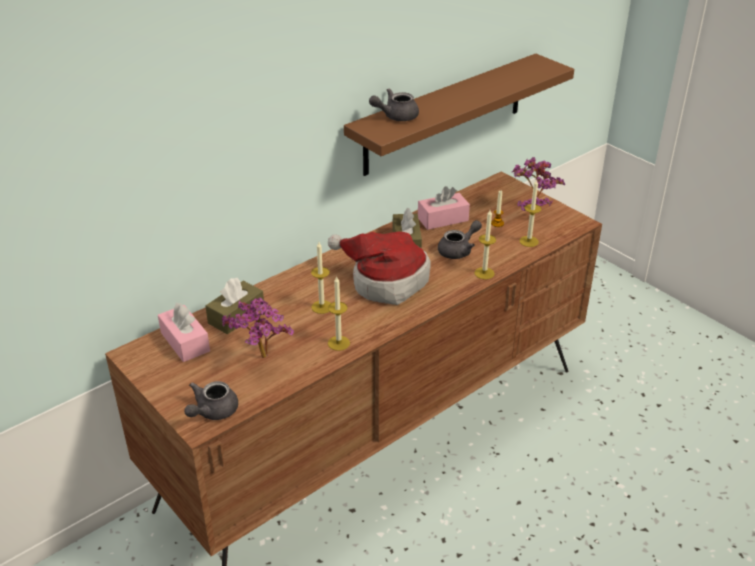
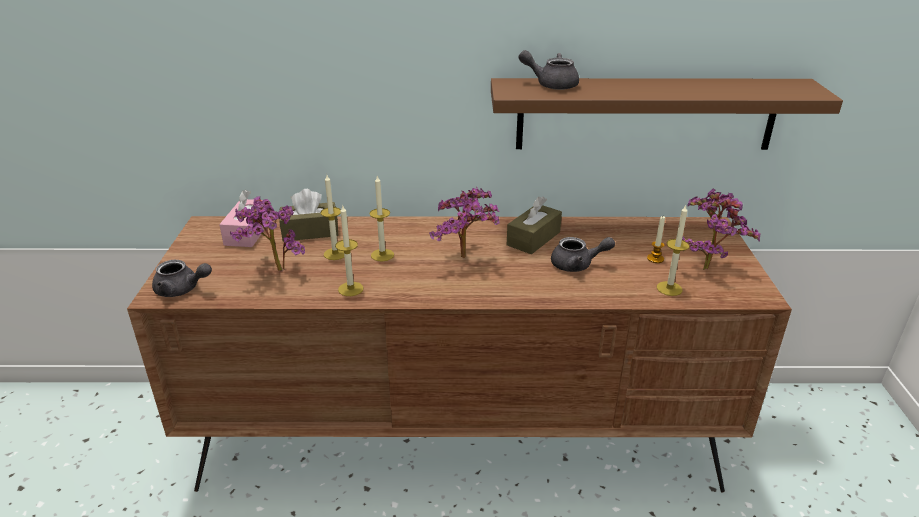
camera: 40 degrees right, 5 degrees down
(212, 412) = (182, 290): grey teapot -> grey teapot turned 150 degrees counterclockwise
(384, 281) = (466, 259): hat -> potted plant
(442, 219) = (600, 233): pink tissue box -> none
(484, 273) = (575, 295): candle -> candle (335, 254)

